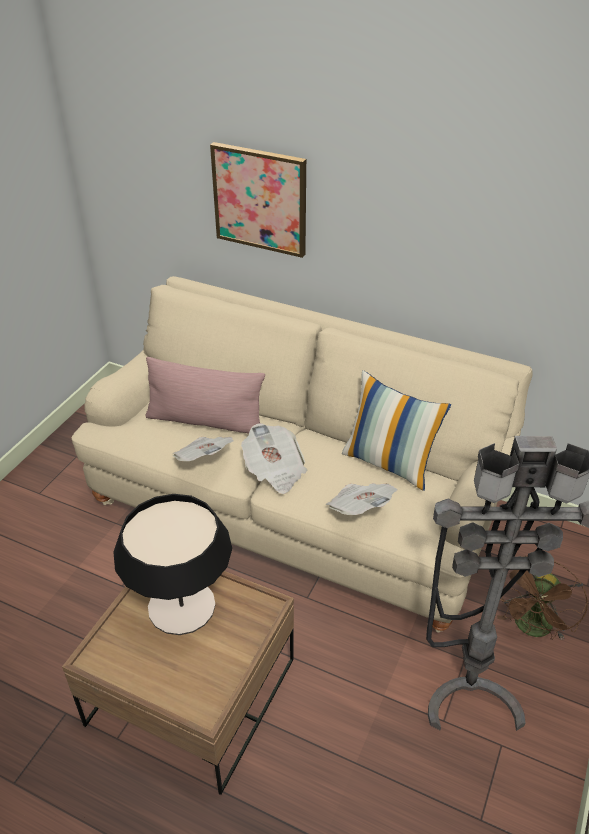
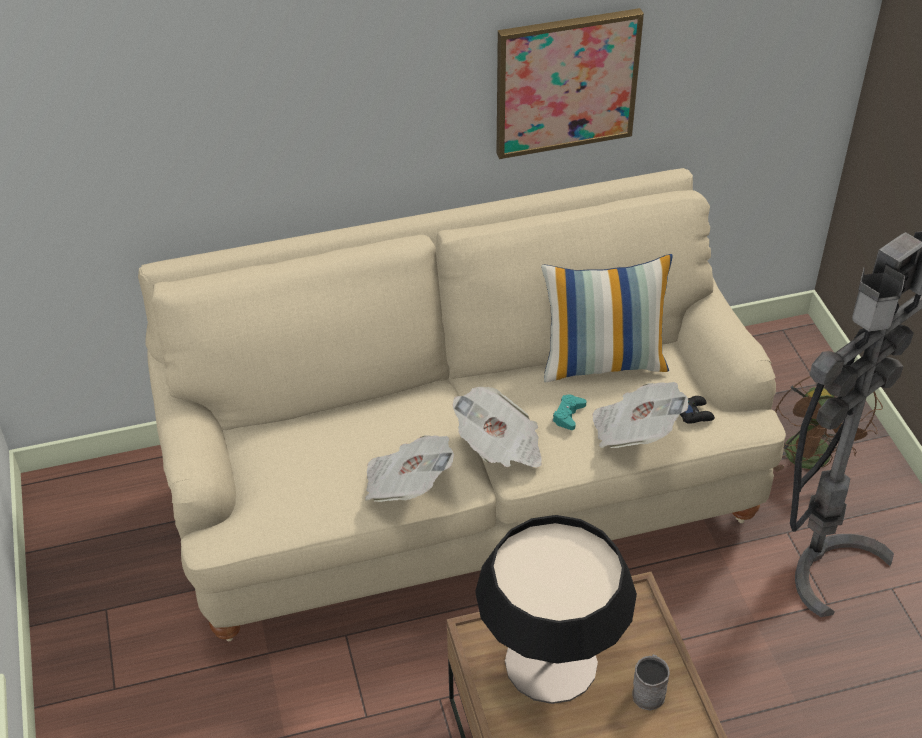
camera: 40 degrees left, 5 degrees up
(205, 421) = (348, 438): pink pillow -> none
(213, 661) = (649, 690): none -> grey mug
(260, 199) = (279, 99): picture -> picture (566, 82)
(331, 477) = (568, 415): none -> turquoise game controller
(412, 523) = (695, 413): none -> black game controller

